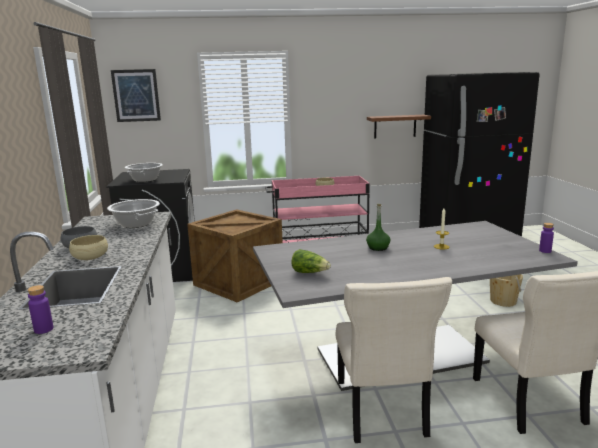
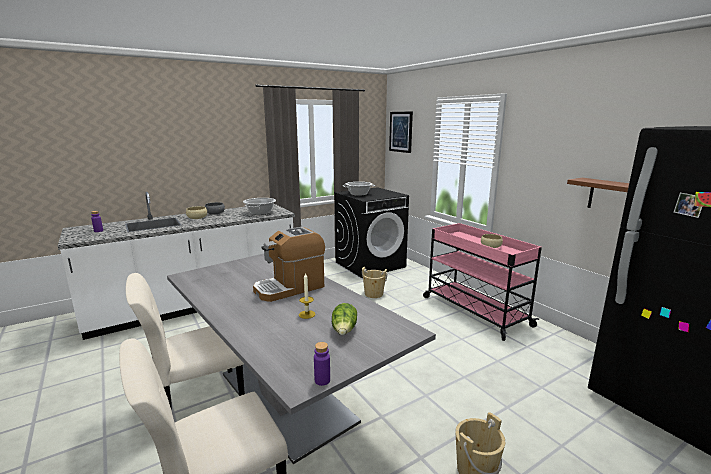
camera: 65 degrees right, 0 degrees up
(240, 282) = (373, 294): crate -> beige bucket
(310, 272) = (222, 274): lettuce -> lettuce (344, 330)
(378, 248) = (289, 288): green bottle -> coffee machine

